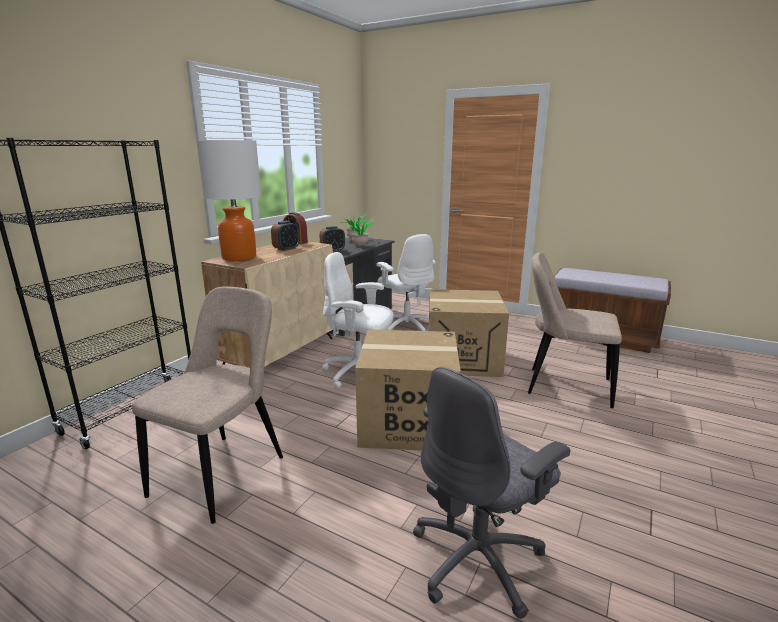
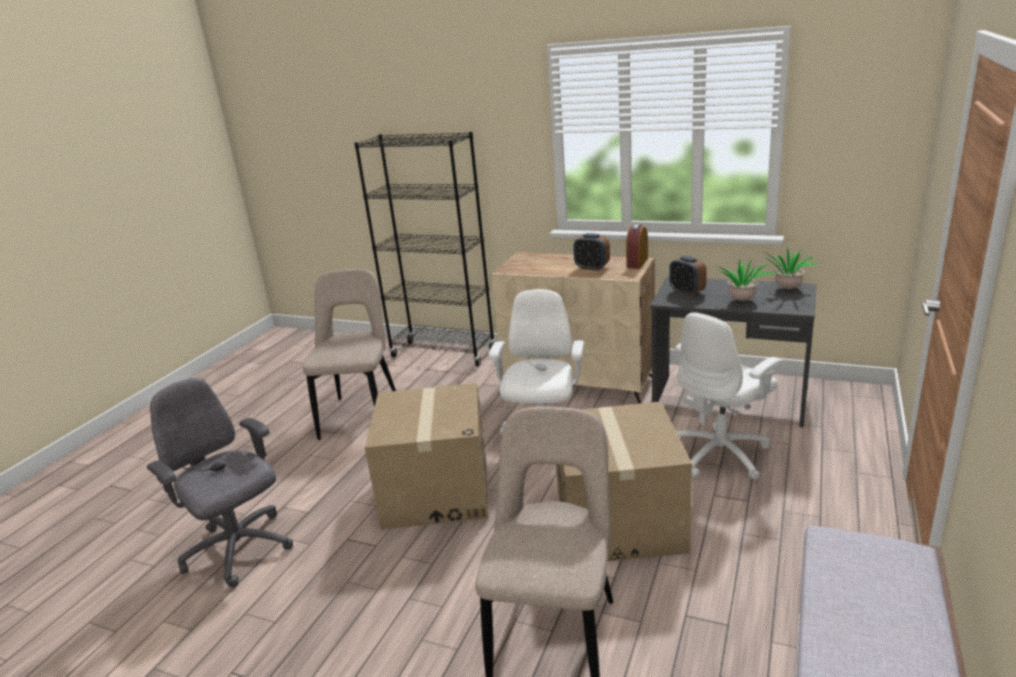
camera: 85 degrees right, 5 degrees up
(223, 472) = (361, 414): beige chair -> beige chair turned 105 degrees counterclockwise
(239, 257) = (538, 260): table lamp -> none

